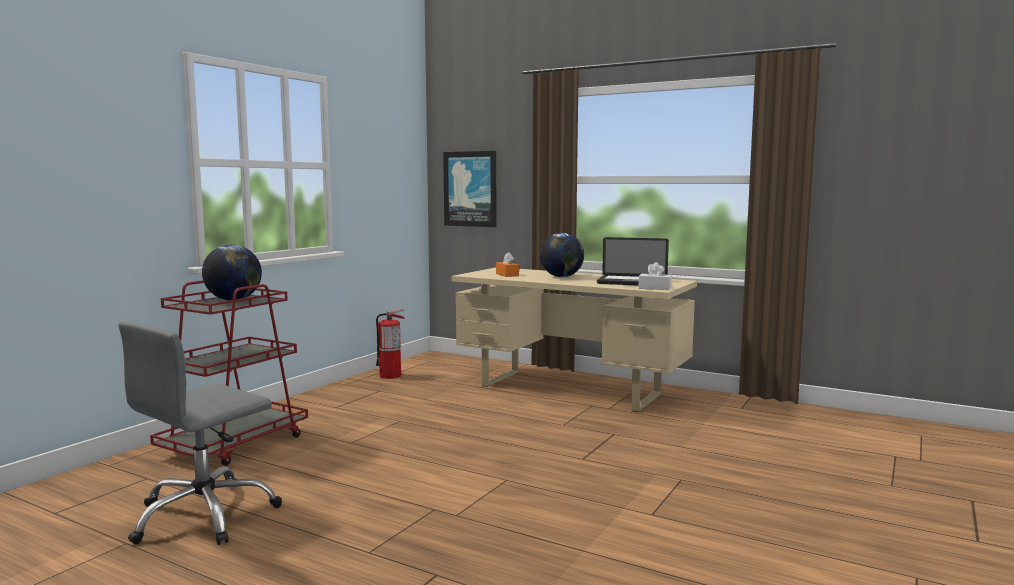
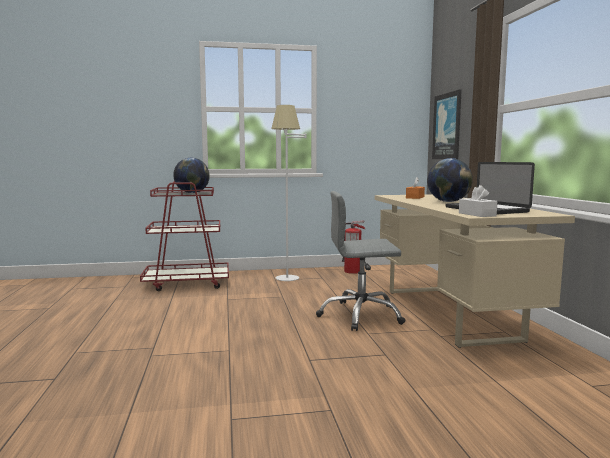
camera: 50 degrees right, 0 degrees up
(205, 515) = (91, 308): grey office chair -> grey office chair (361, 315)
(353, 404) = (287, 281): none -> white floor lamp

